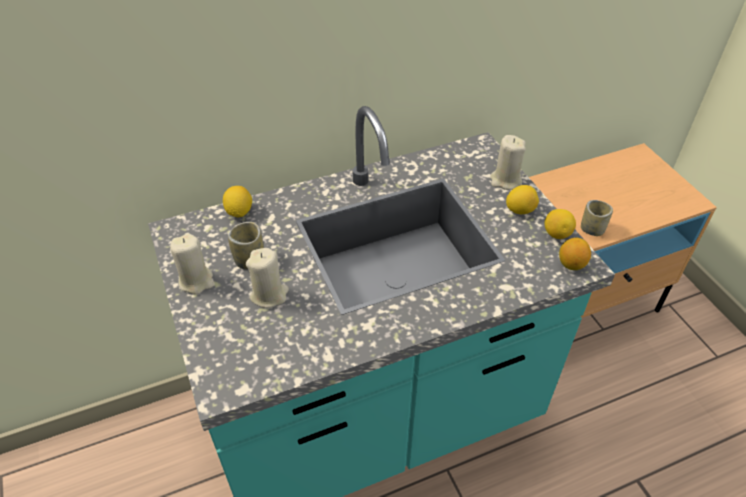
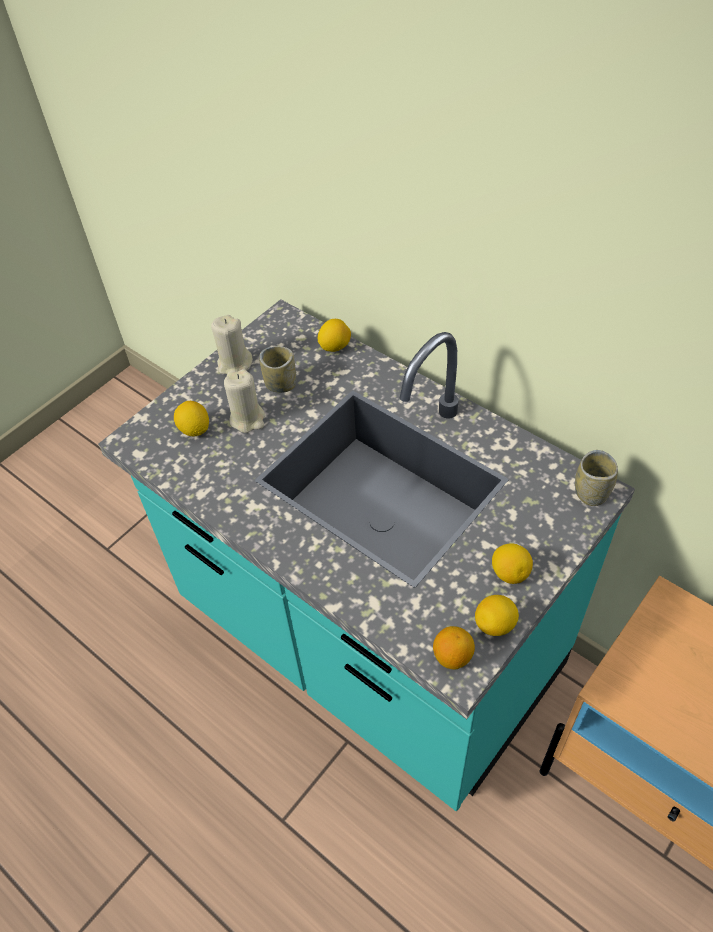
camera: 65 degrees right, 5 degrees up
(250, 336) = (194, 430): none -> lemon
(505, 180) = (553, 539): beige candle -> none
(592, 229) = (652, 706): cup -> cup (591, 492)

